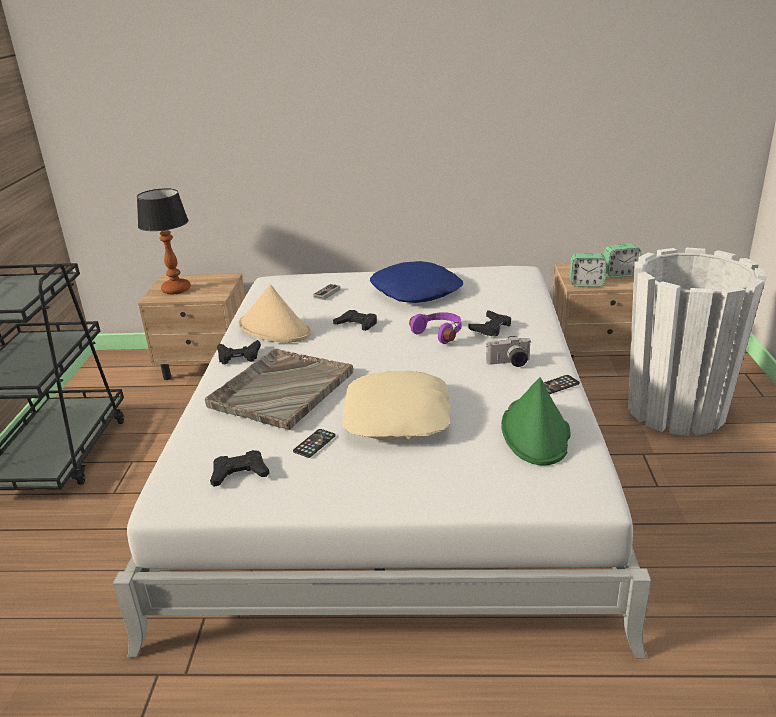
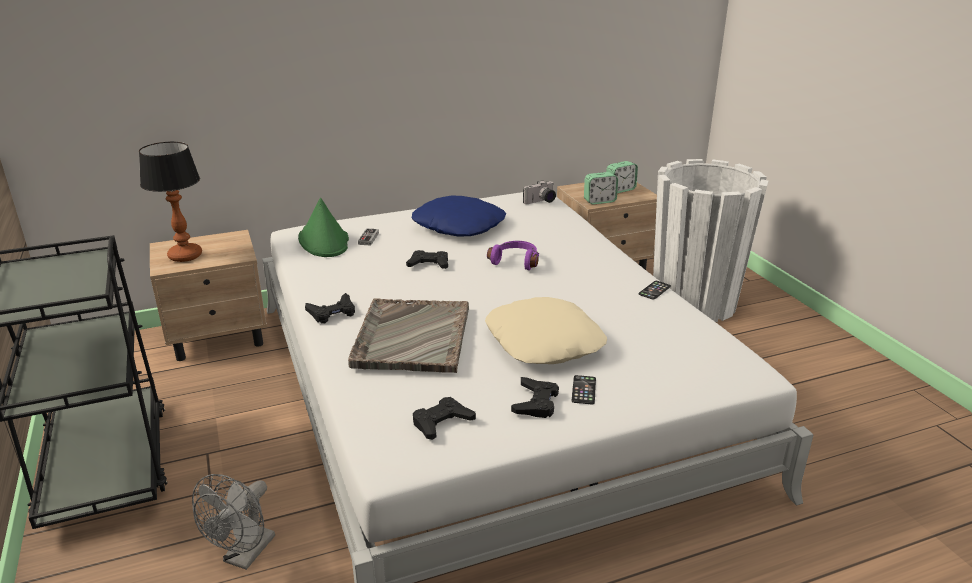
camera: 25 degrees left, 0 degrees up
(100, 554) = (245, 556): none -> grey fan
(275, 329) = (347, 281): beige hat -> none
(314, 443) = (490, 380): phone -> phone (583, 390)
(491, 327) = (558, 249): black game controller -> black game controller (536, 402)
(509, 363) = (599, 279): camera -> camera (541, 202)
(535, 432) = (671, 332): green hat -> green hat (324, 241)

